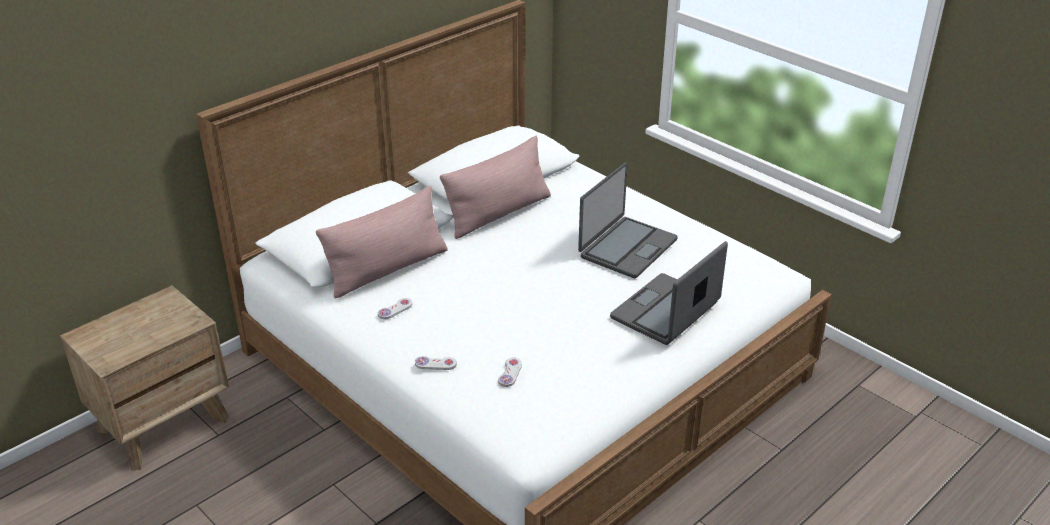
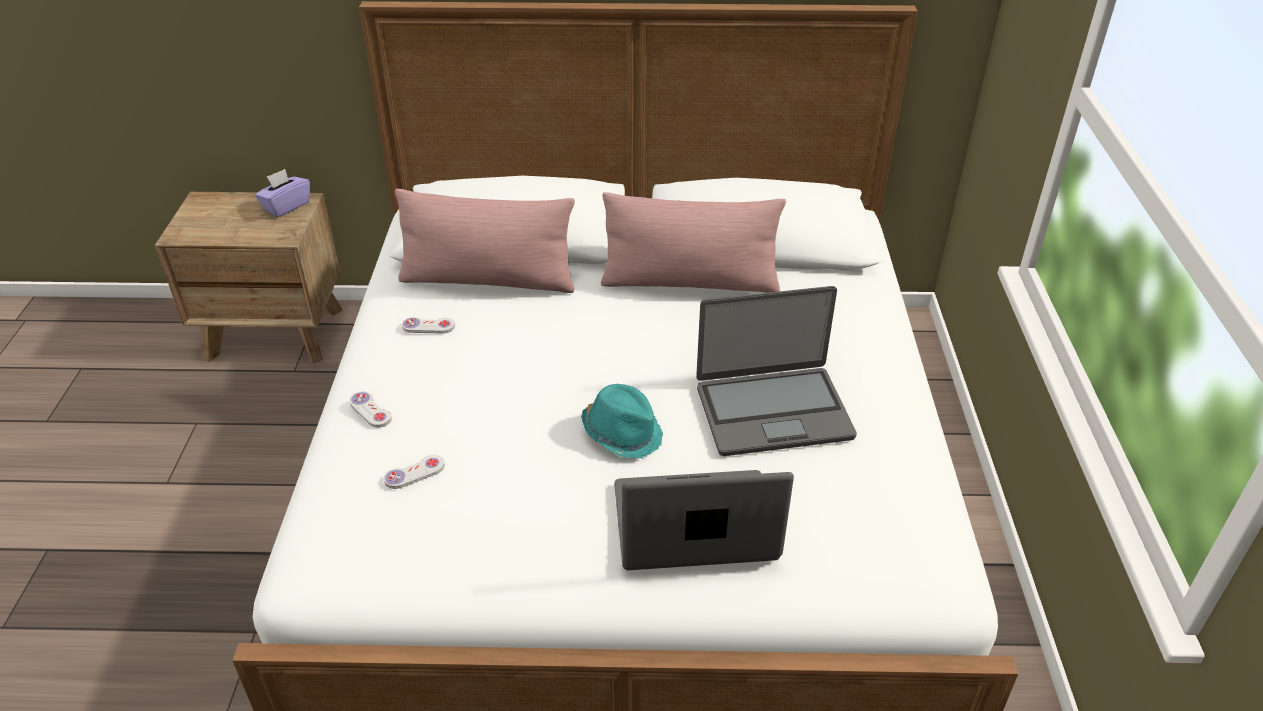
camera: 45 degrees right, 5 degrees up
(160, 305) = (286, 206): none -> purple tissue box
(578, 296) = (623, 433): none -> turquoise hat

